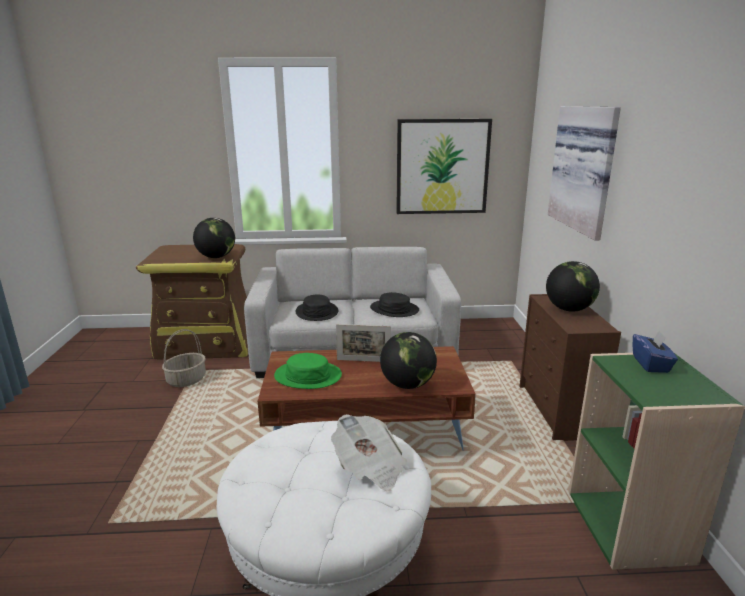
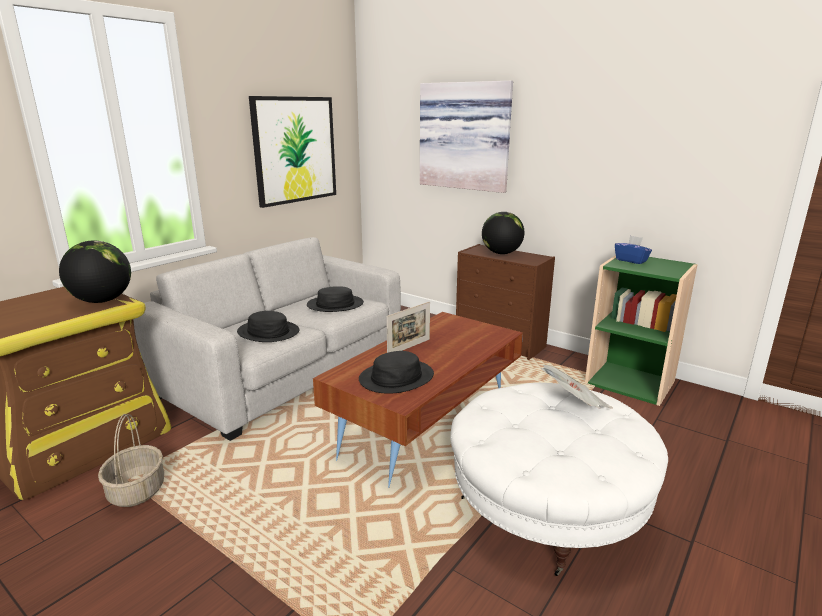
camera: 50 degrees left, 0 degrees up
(308, 376) = (396, 378): green hat -> black hat
(407, 385) = (476, 347): globe -> none

